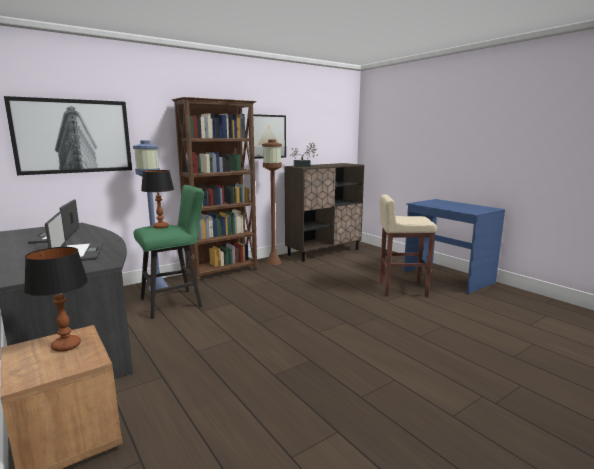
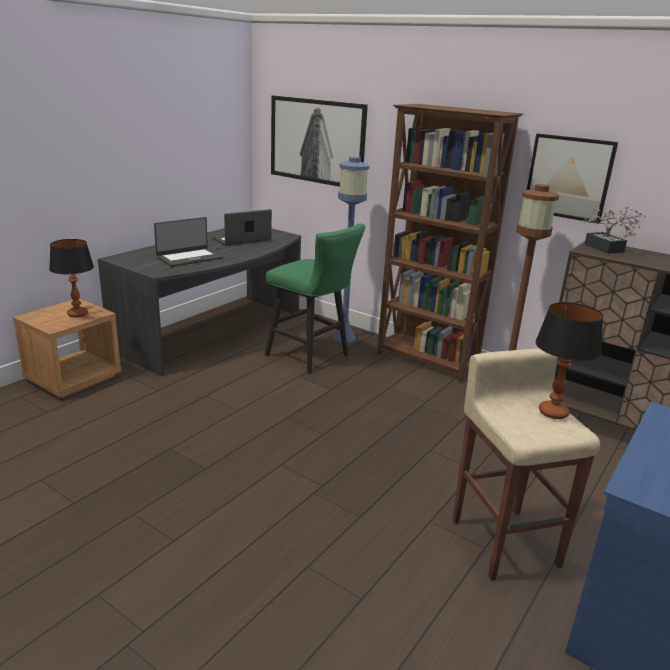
camera: 70 degrees right, 10 degrees up
(160, 227) = (305, 264): table lamp -> table lamp (553, 412)

